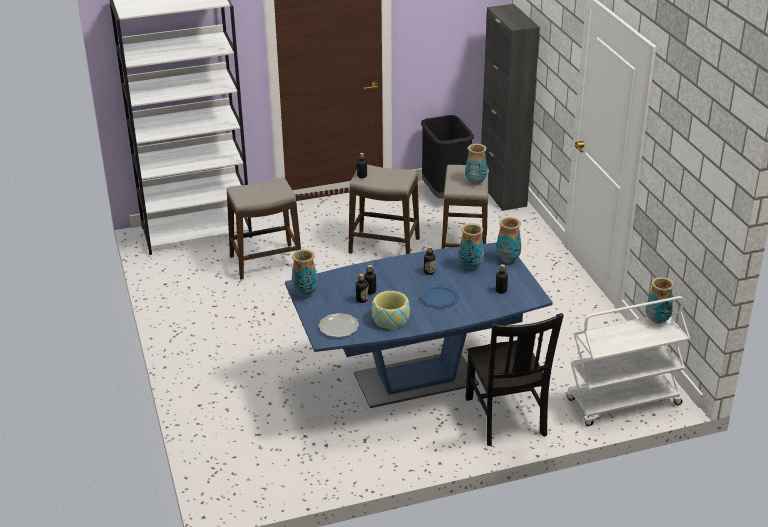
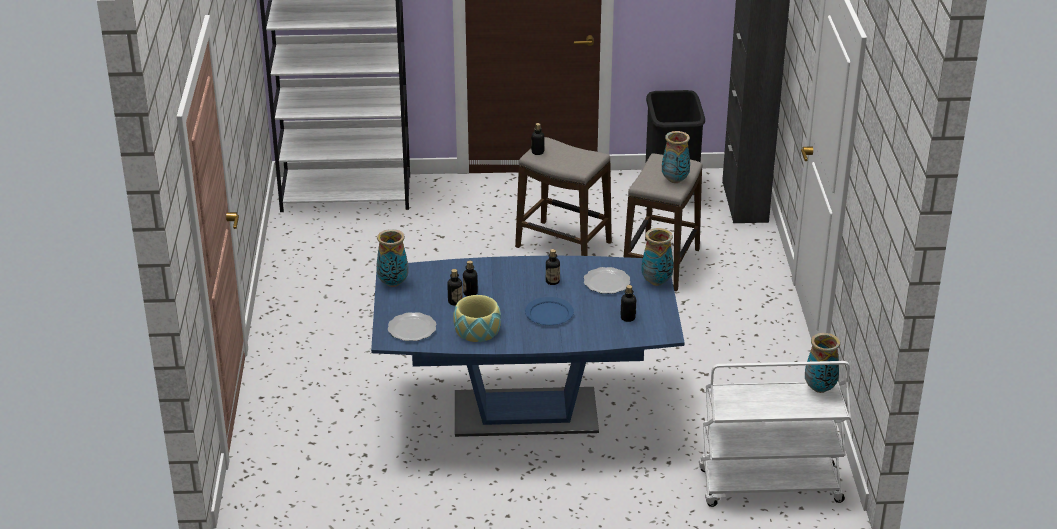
camera: 15 degrees right, 0 degrees up
(265, 262) = (411, 242): stool -> none
(470, 266) = (606, 282): vase -> plate
(506, 418) = (613, 479): black chair -> none

